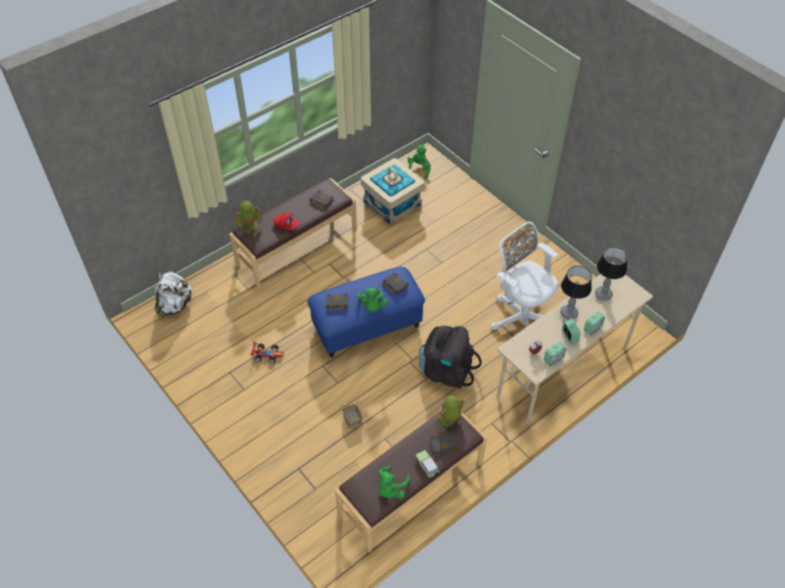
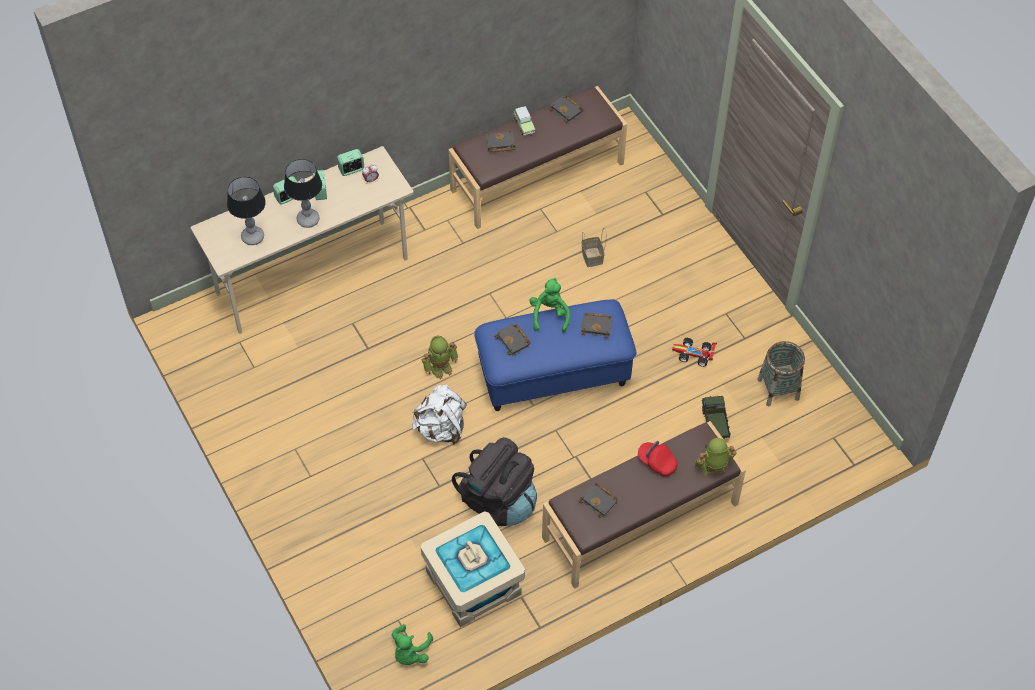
camera: 170 degrees left, 5 degrees up
(175, 305) = (825, 447): white backpack -> white backpack (441, 428)
(205, 339) = (778, 389): none -> basket
(251, 310) = (714, 424): none -> toy truck
(391, 489) = (567, 110): green plush toy -> black book
(446, 370) = (461, 299): black backpack -> black backpack (498, 501)
(449, 420) = (486, 166): toy robot -> toy robot (440, 367)
(520, 318) = (338, 355): white office chair -> none

